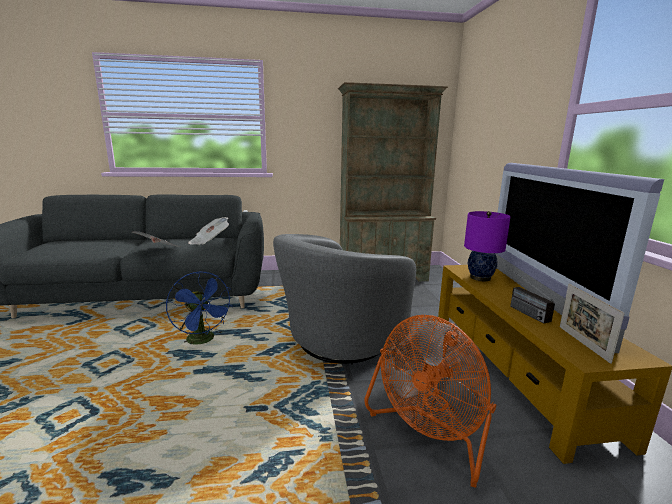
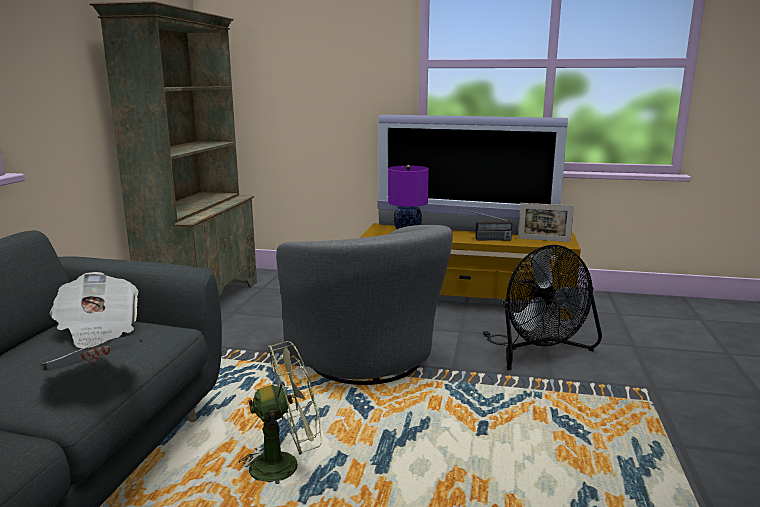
camera: 70 degrees left, 0 degrees up
(204, 340) = (285, 464): blue fan -> green fan
(427, 431) = (535, 351): orange fan -> black fan

